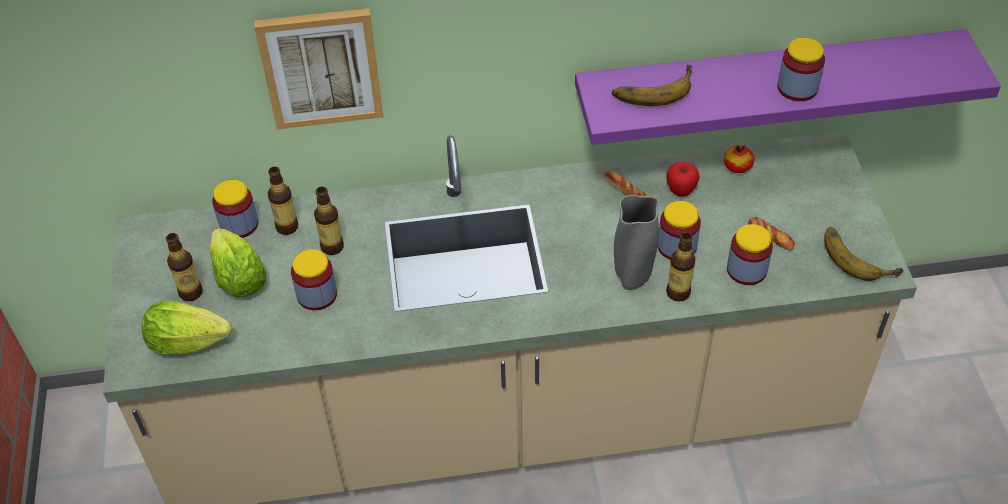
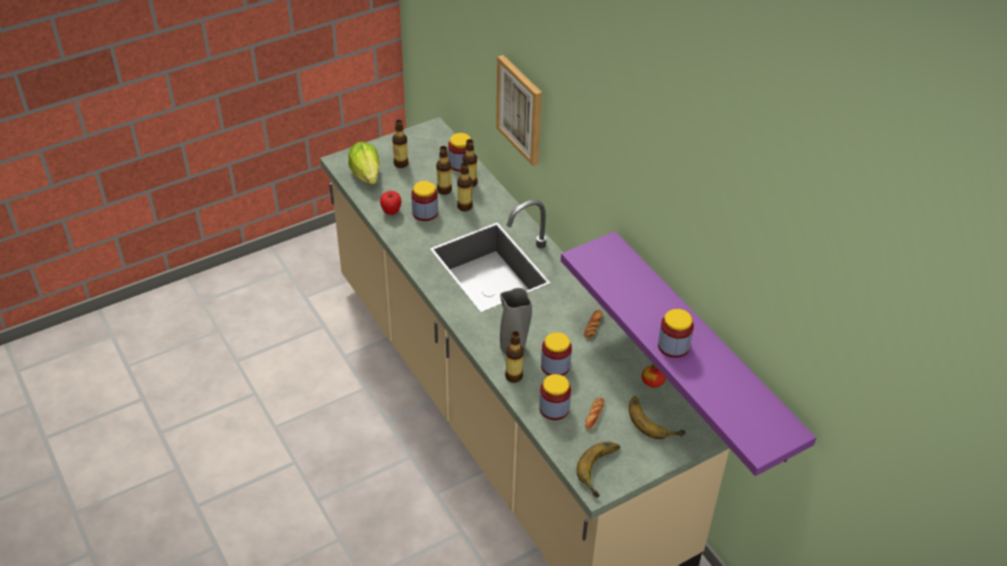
camera: 65 degrees right, 5 degrees down
(238, 279) = (420, 178): lettuce -> none
(283, 259) = (444, 190): none -> bottle
(652, 88) = (623, 271): banana -> banana (654, 419)
(680, 191) = (608, 356): apple -> apple (391, 212)

